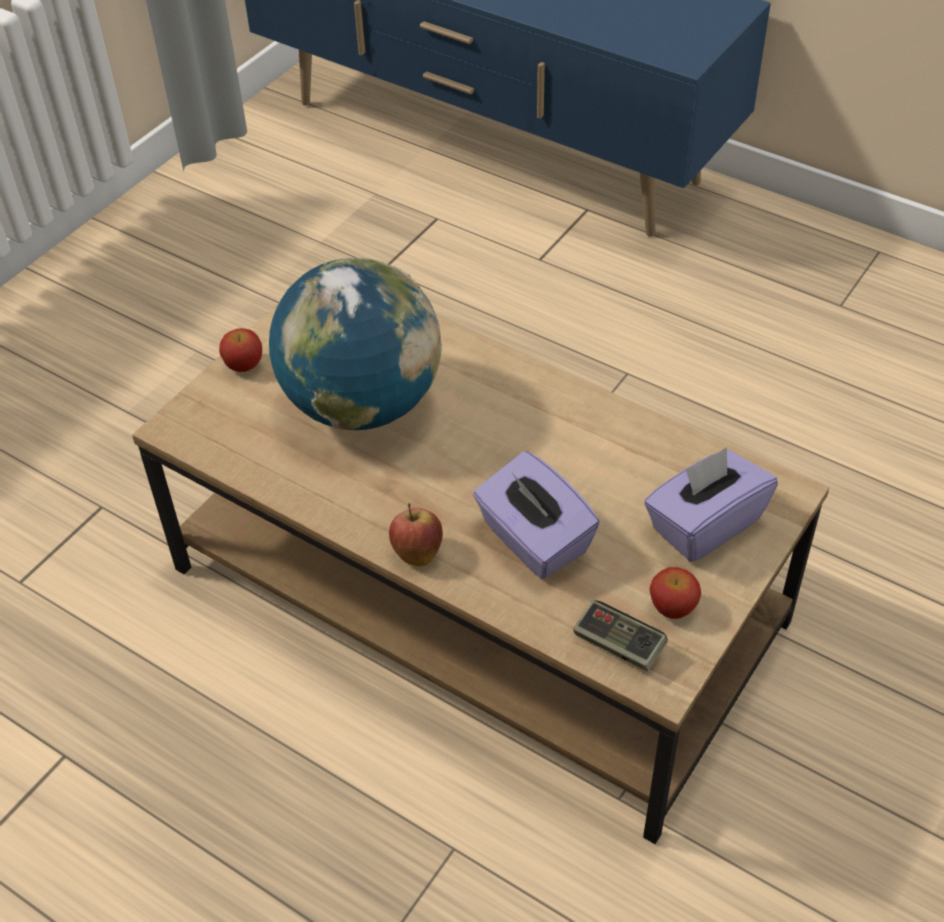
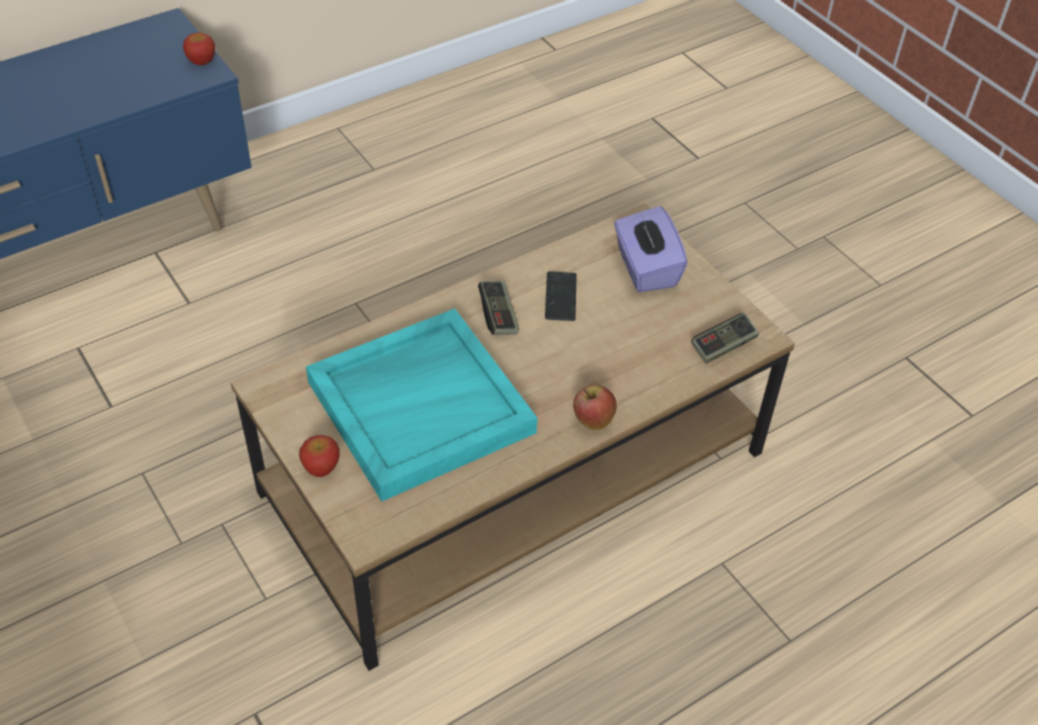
camera: 70 degrees left, 0 degrees up
(362, 405) = (421, 405): globe -> turquoise tray
(531, 418) = (498, 315): none -> game controller
(533, 540) = (614, 355): purple tissue box -> none
(596, 461) = (560, 297): none -> phone
(672, 608) = (706, 310): apple -> apple (201, 61)

